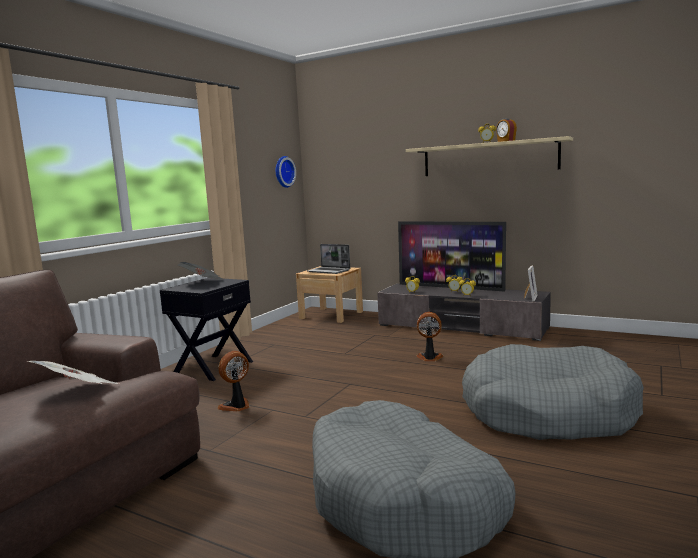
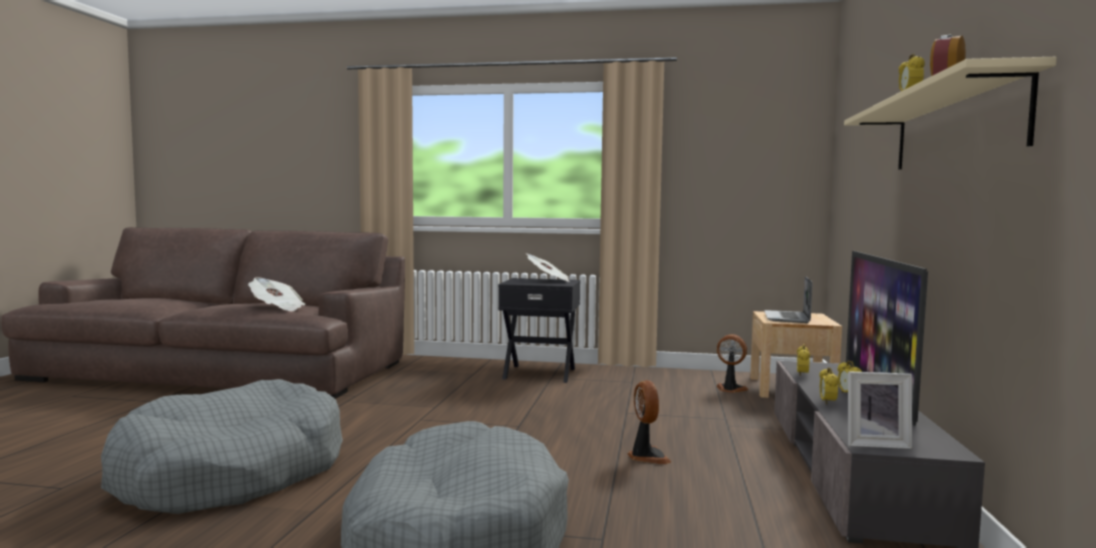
camera: 70 degrees right, 5 degrees down
(236, 406) = (440, 395): fan -> fan (730, 389)
(283, 172) = (778, 165): wall clock -> none

